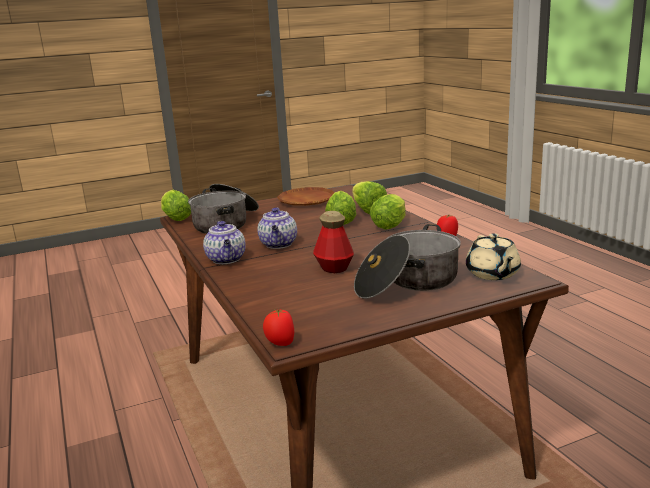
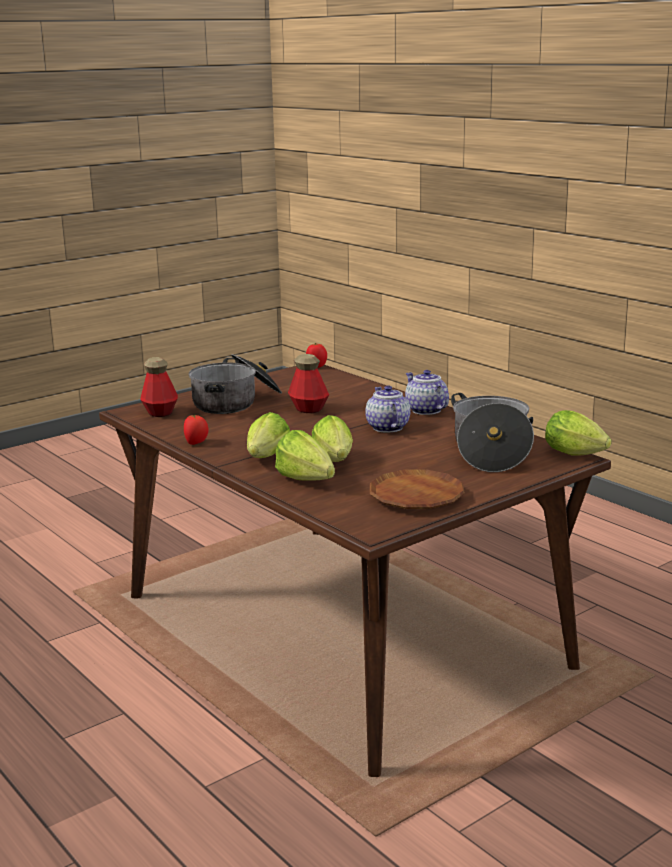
camera: 165 degrees right, 0 degrees up
(492, 274) = (160, 412): beige teapot -> bottle

